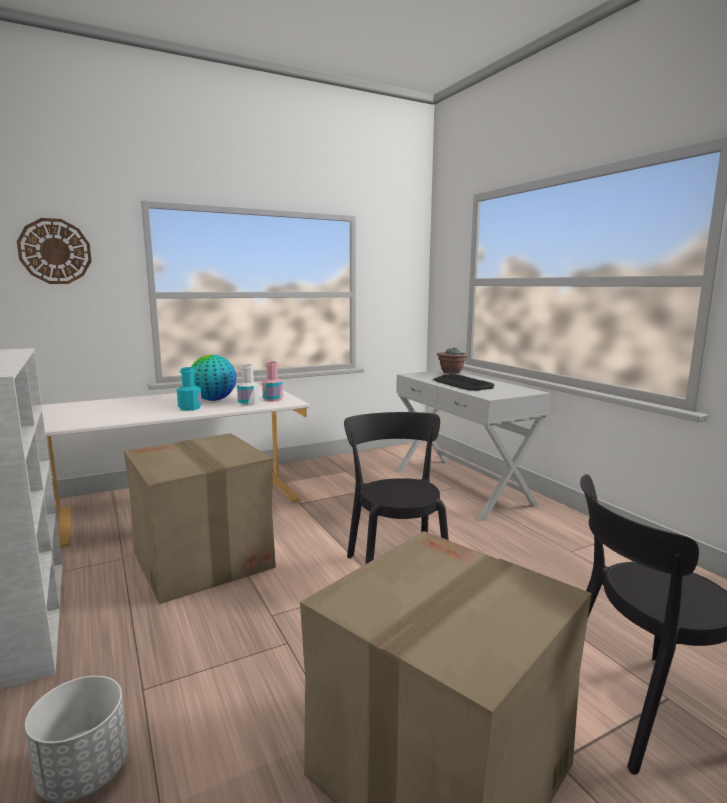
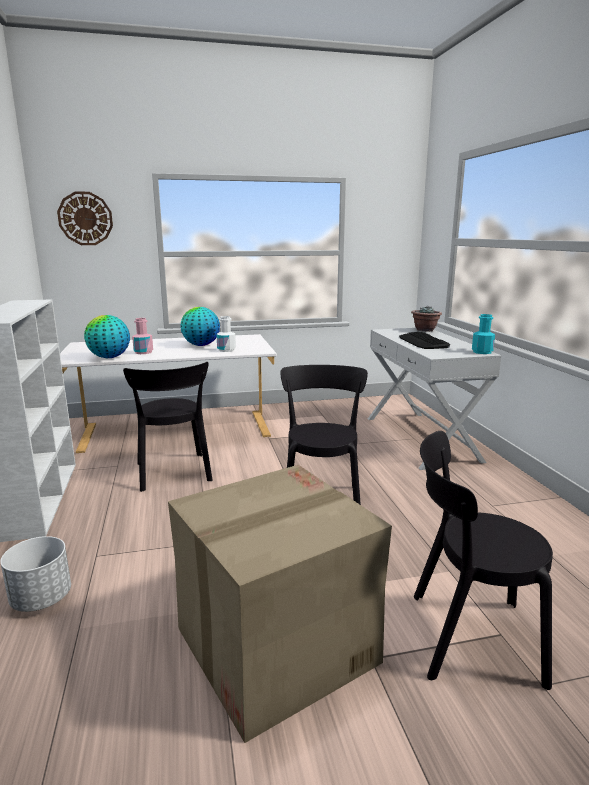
camera: 15 degrees right, 5 degrees up
(105, 420) = (109, 357): none -> globe
(190, 408) = (177, 351): turquoise bottle -> turquoise bottle (482, 352)
(203, 560) = (173, 474): cardboard box -> black chair
(272, 399) = (248, 347): pink bottle -> pink bottle (143, 352)

